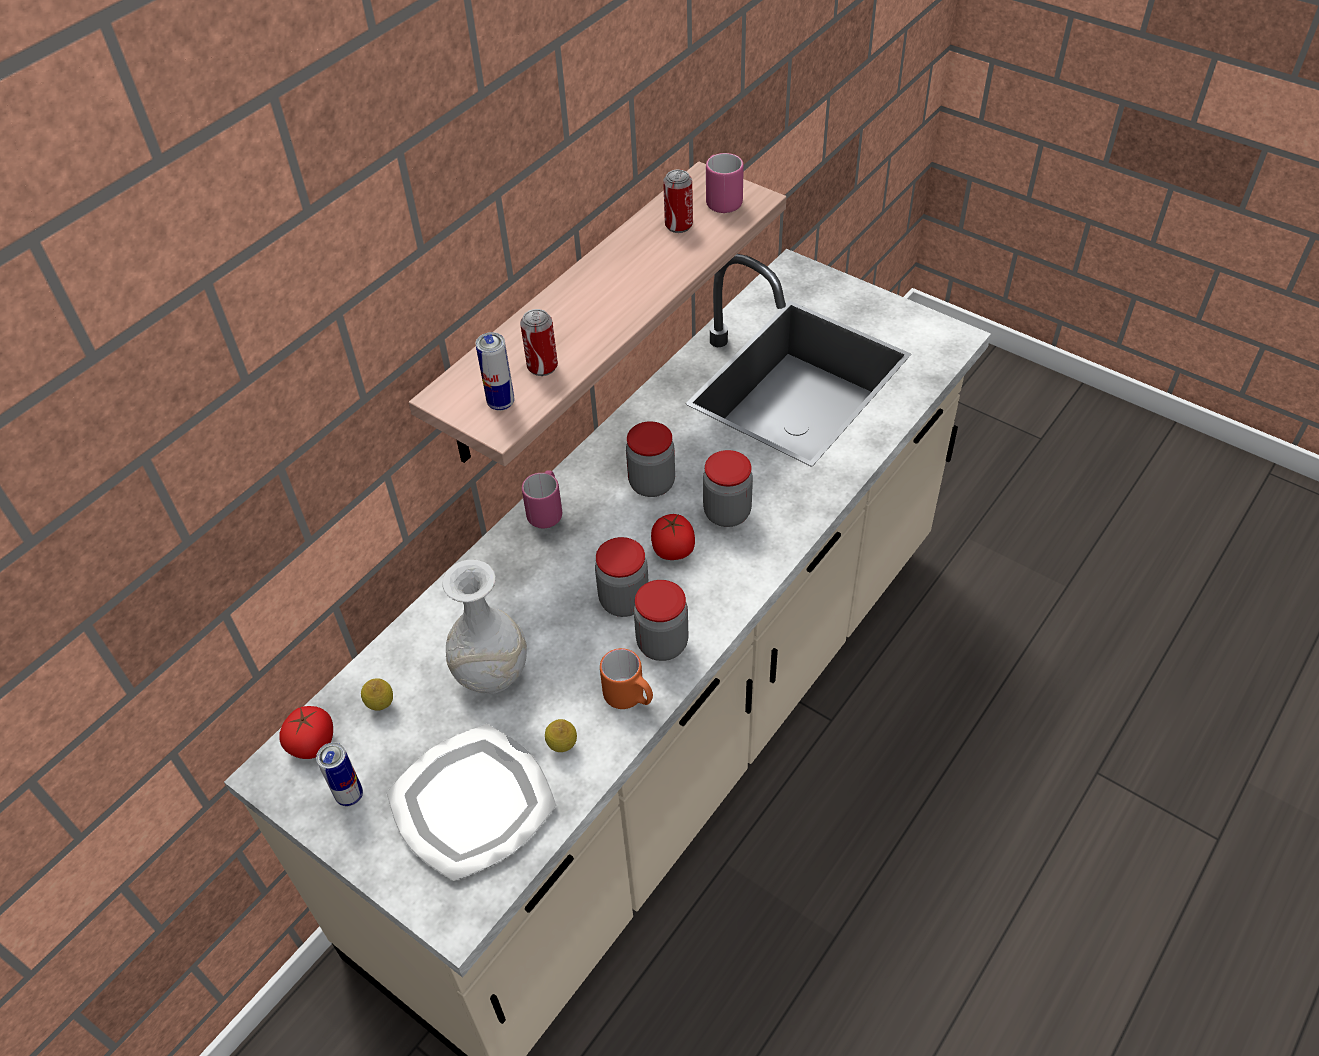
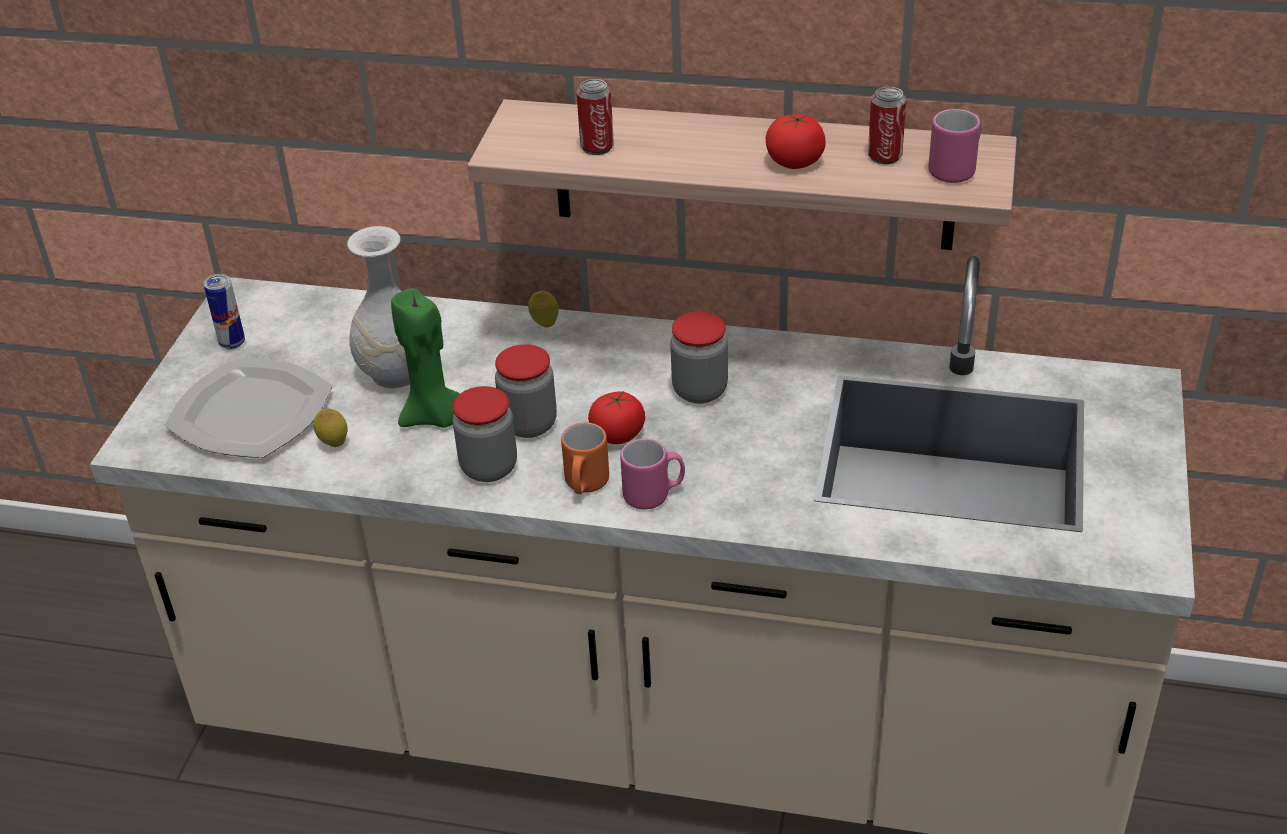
camera: 65 degrees right, 10 degrees down
(312, 743) = (275, 304): tomato -> tomato (794, 162)
(381, 706) = (330, 325): lemon -> lemon (545, 325)
(501, 403) = (531, 142): can -> none
(547, 511) = (614, 335): pink mug -> pink mug (654, 495)
(573, 663) = (434, 417): none -> green candle
(629, 698) = (411, 467): orange mug -> orange mug (585, 486)
(727, 513) = (695, 457): jar -> none

